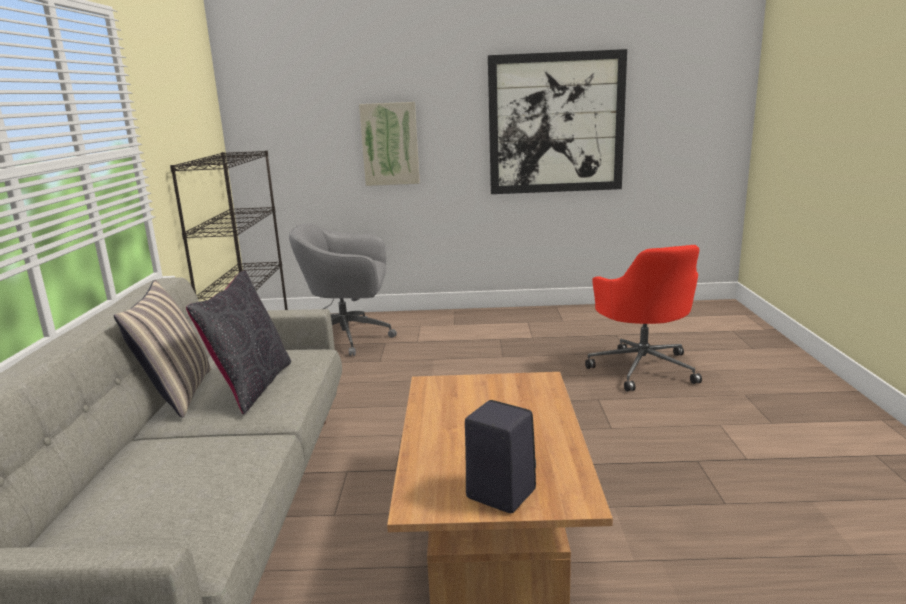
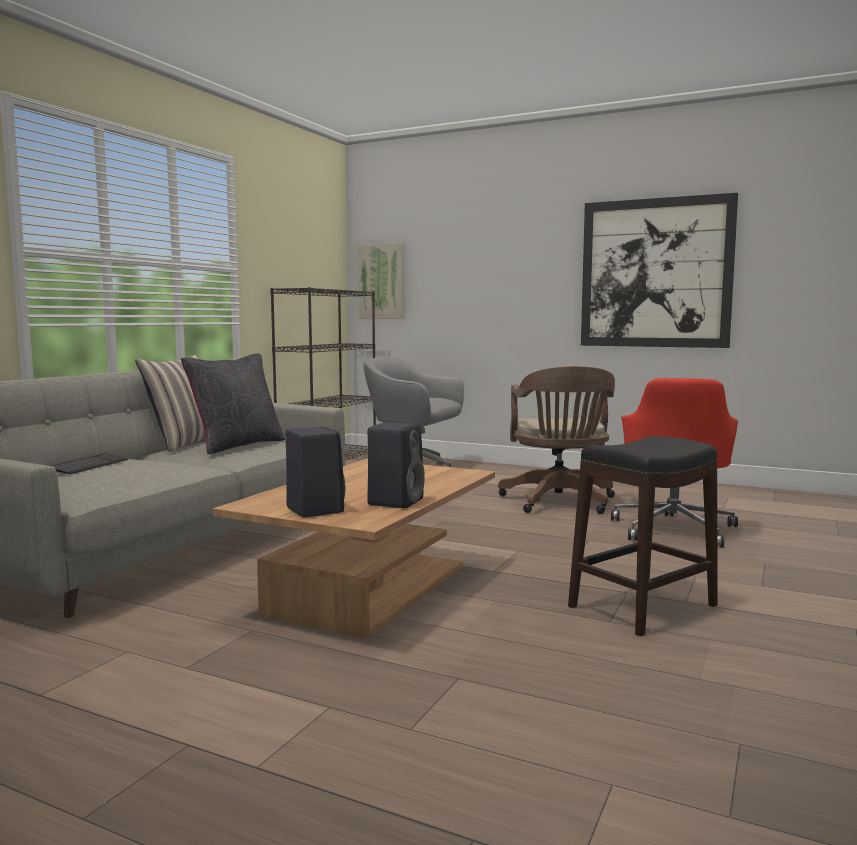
camera: 25 degrees right, 10 degrees down
(123, 481) = (89, 466): none -> keyboard
(390, 144) = (486, 290): picture -> picture (382, 281)
(523, 354) = (559, 503): none -> brown office chair
(553, 452) = (396, 501): none -> black speaker
(725, 475) = (641, 606): none -> black stool

